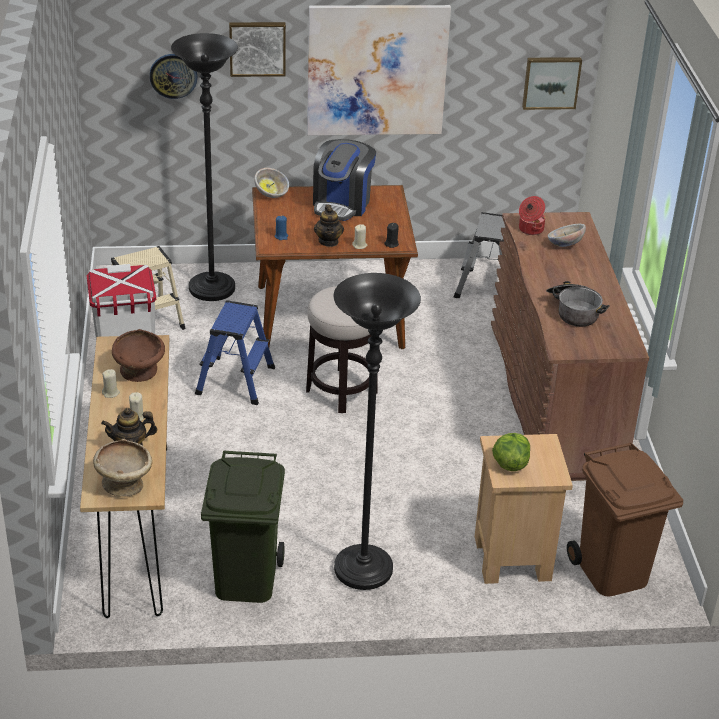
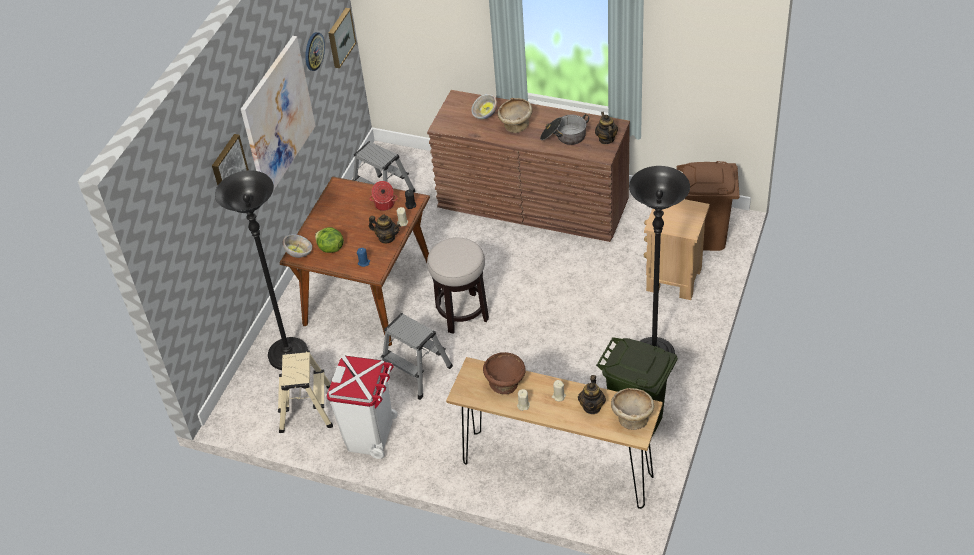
camera: 60 degrees left, 10 degrees up
(173, 75) = (199, 237): wall clock -> wall clock (313, 51)
(235, 380) = (416, 371): blue step ladder -> grey step ladder
(342, 204) = (339, 216): coffee machine -> none
(510, 464) = (678, 225): lettuce -> lettuce (330, 248)
(530, 229) = (456, 125): cooking pot -> cooking pot (384, 205)
(563, 271) = (516, 126): none -> beige bowl
(595, 346) = (606, 139): none -> teapot

